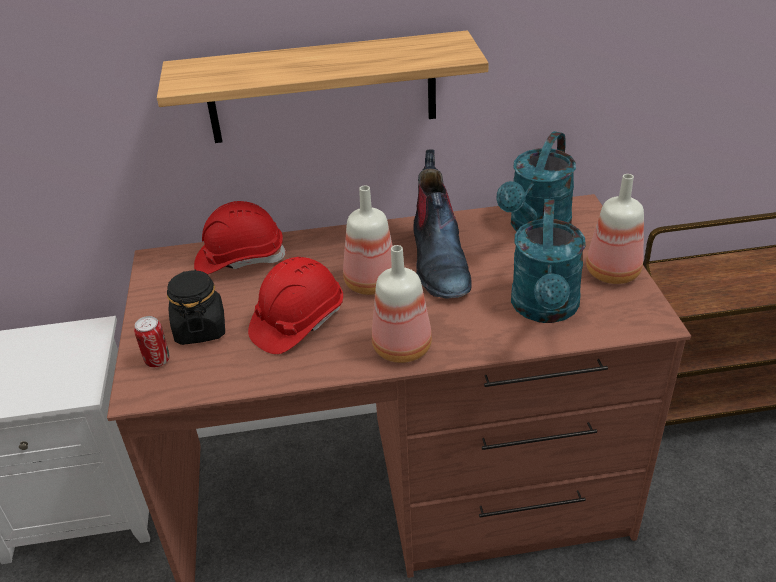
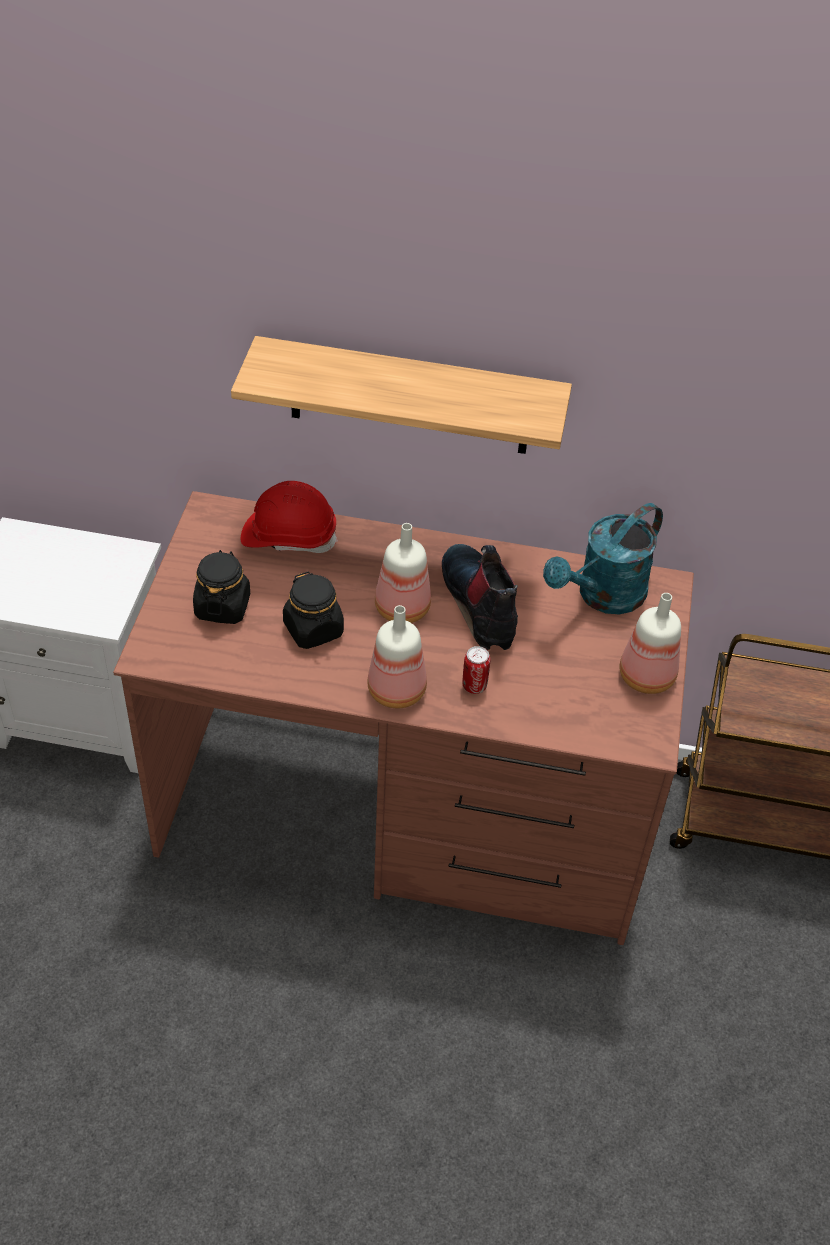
camera: 15 degrees right, 10 degrees up
(157, 360) = (173, 628): can -> can (474, 686)
(297, 322) = (313, 629): red hard hat -> black jar
(439, 262) = (481, 605): boot -> boot turned 150 degrees clockwise
(545, 309) = (553, 696): turquoise watering can -> none

